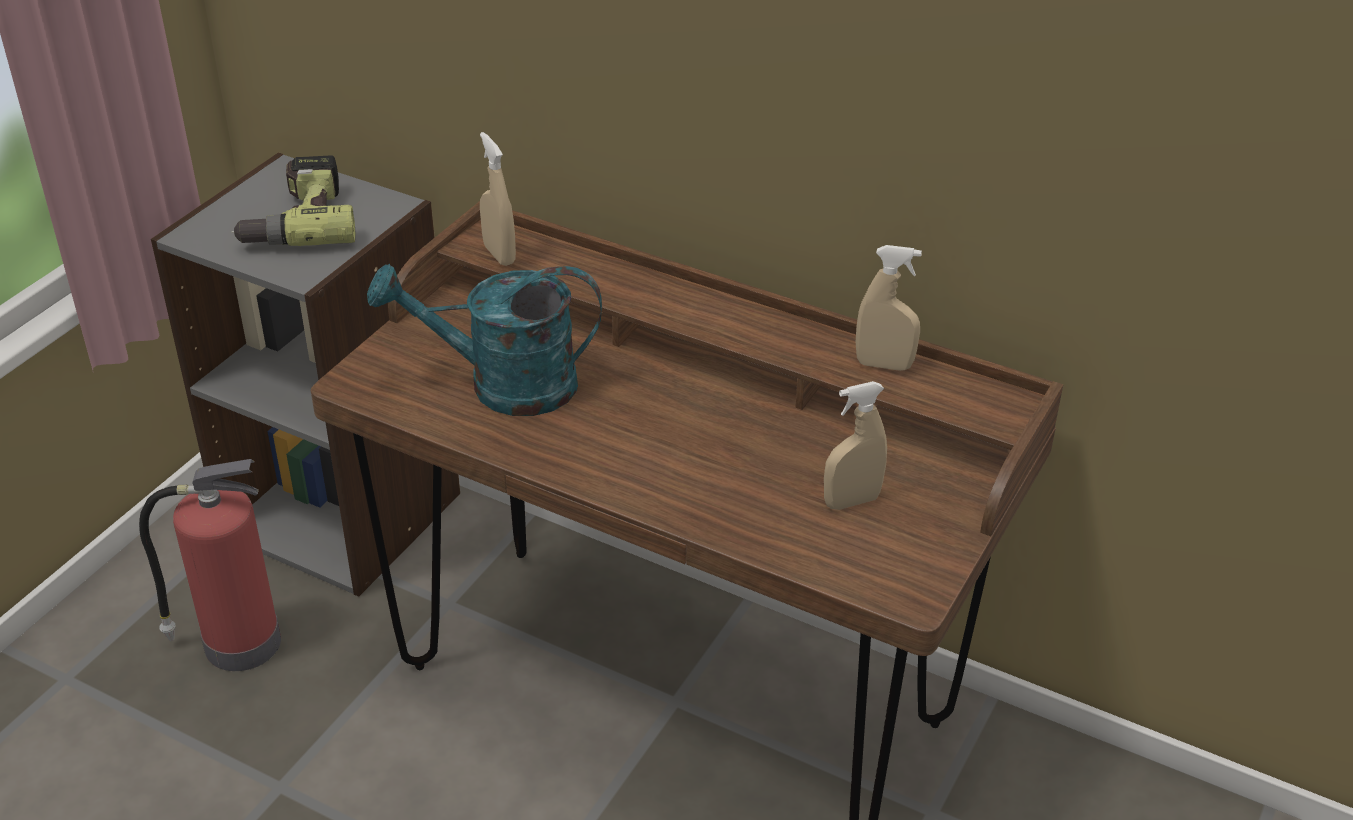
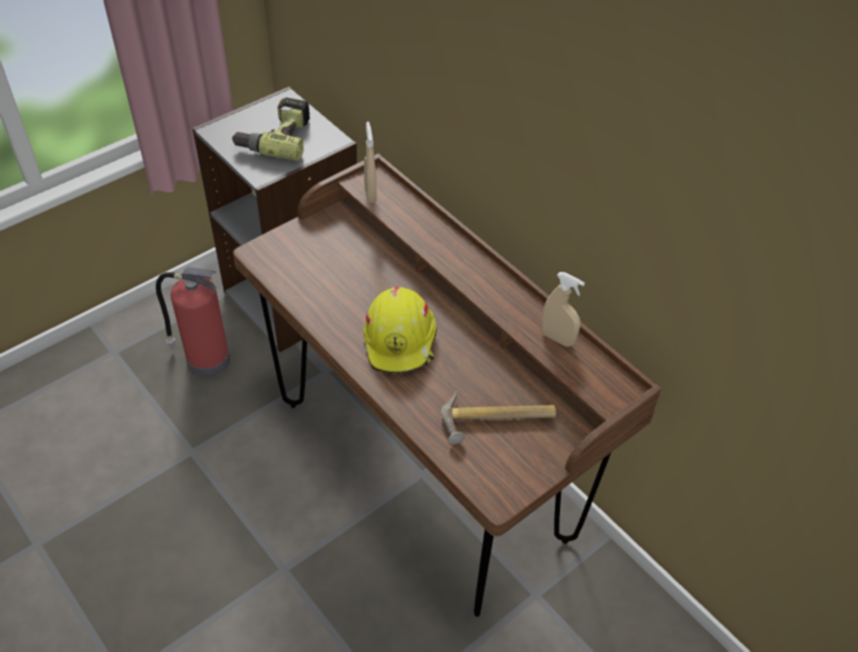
camera: 20 degrees right, 10 degrees up
(503, 386) = (338, 279): turquoise watering can -> none
(647, 439) = (401, 341): none -> yellow hard hat
(851, 501) = (497, 421): beige spray bottle -> hammer

